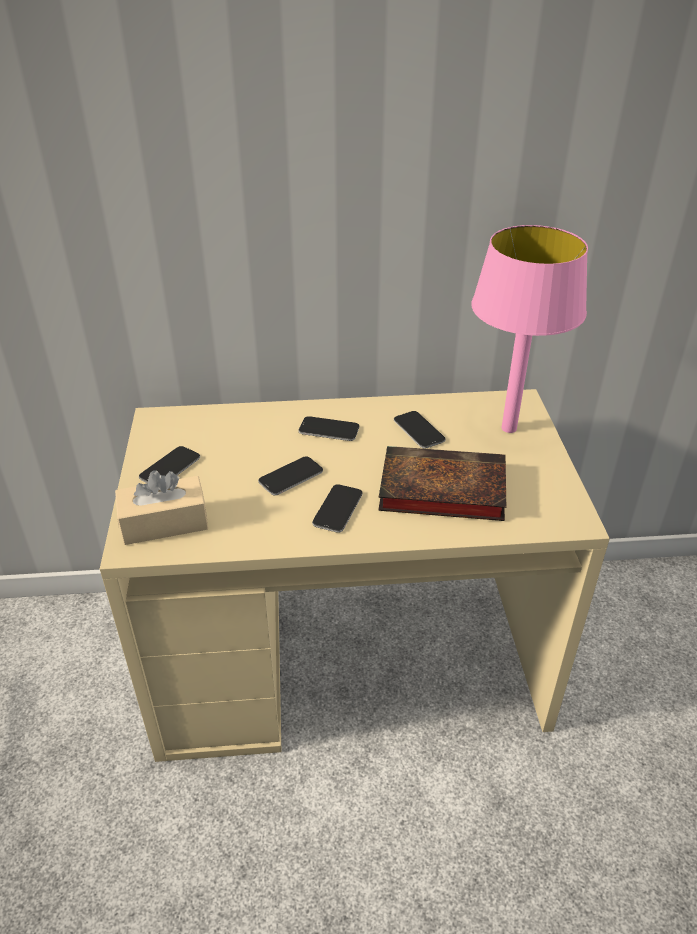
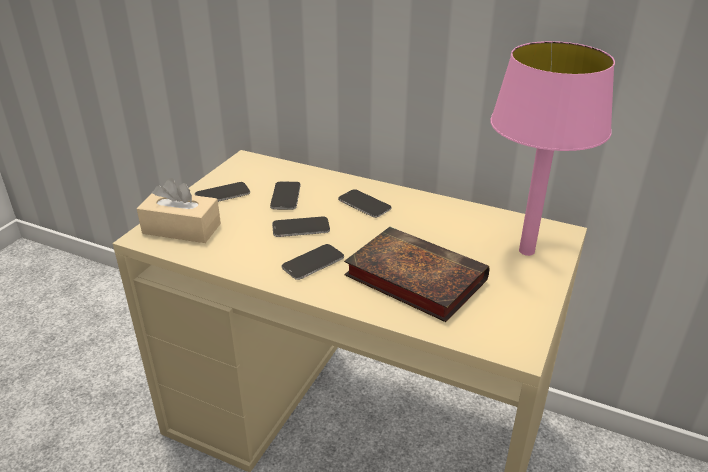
camera: 30 degrees right, 5 degrees down
(419, 431) = (439, 227): phone -> phone (285, 196)

